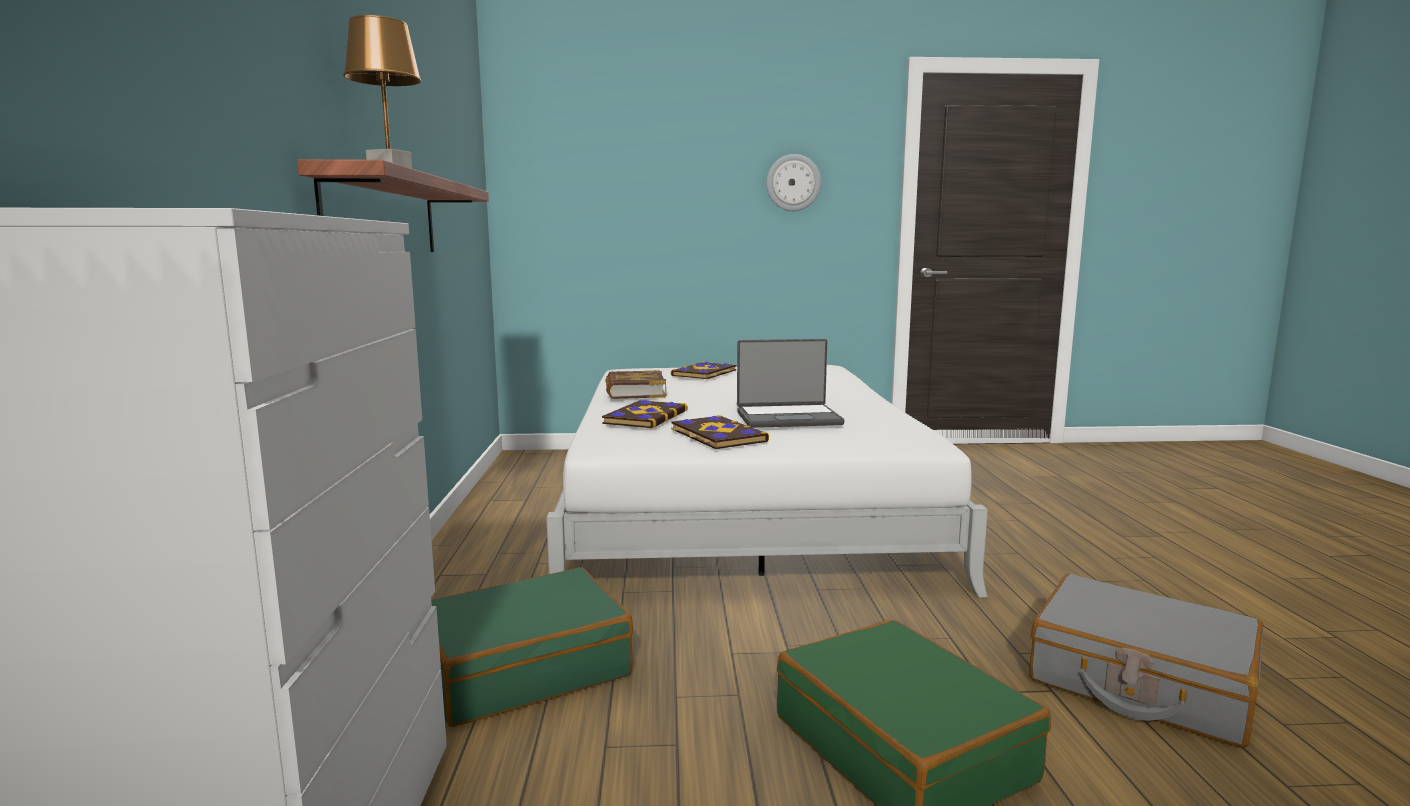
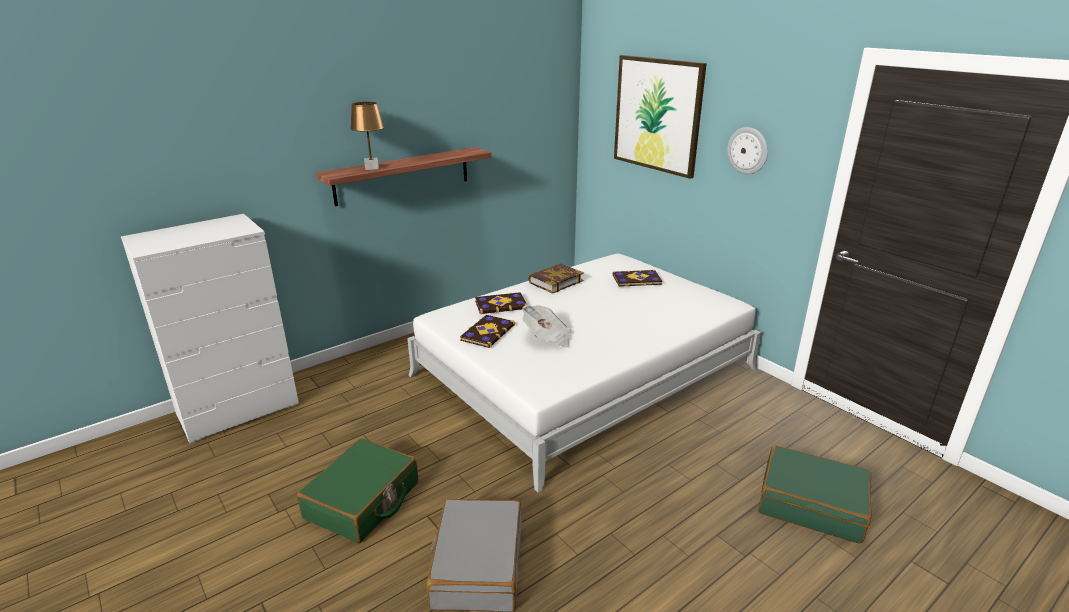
camera: 55 degrees right, 15 degrees up
(525, 667) = (359, 393): green suitcase -> green suitcase (811, 504)
(648, 159) = (657, 115): none -> picture
(788, 418) = (547, 338): laptop -> newspaper

